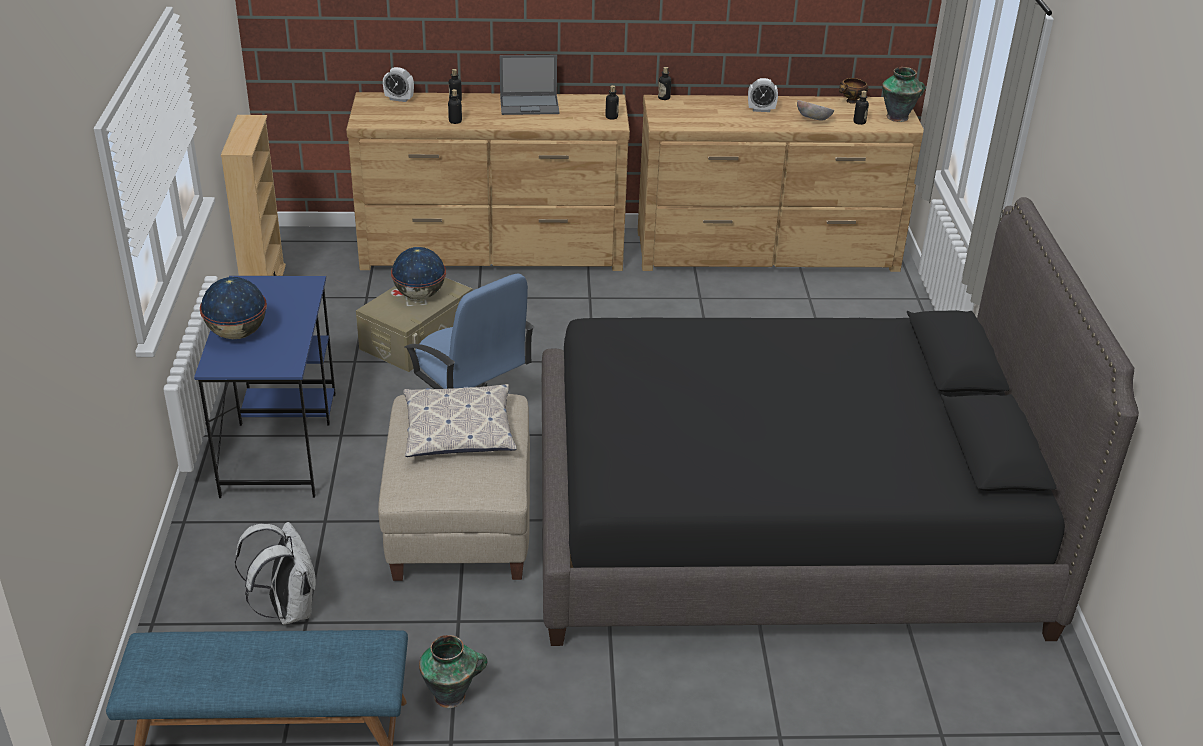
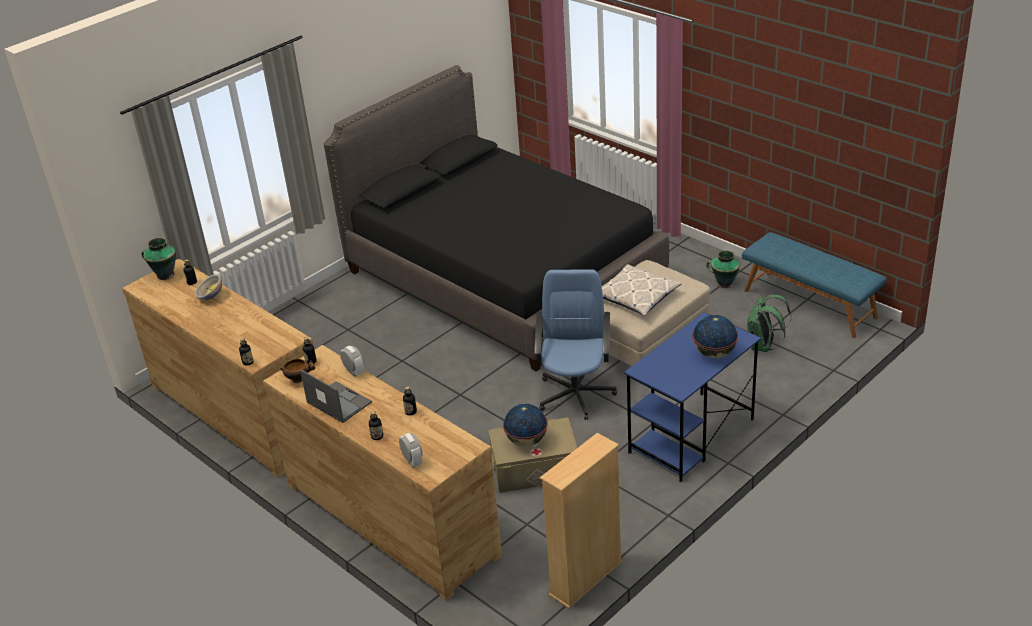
camera: 130 degrees left, 0 degrees up
(287, 609) = (763, 346): white backpack -> green backpack
(761, 110) = (218, 320): alarm clock -> alarm clock (354, 371)
(851, 101) = (158, 299): bowl -> bowl (299, 379)

